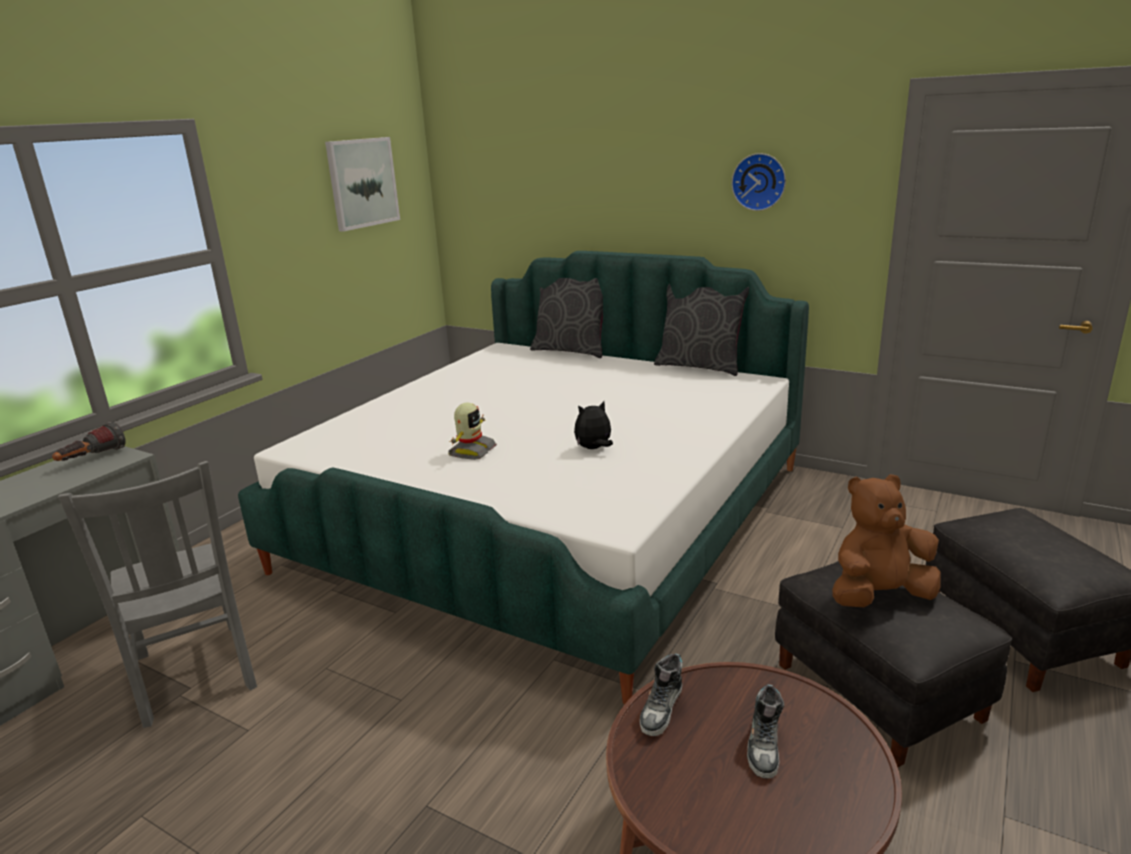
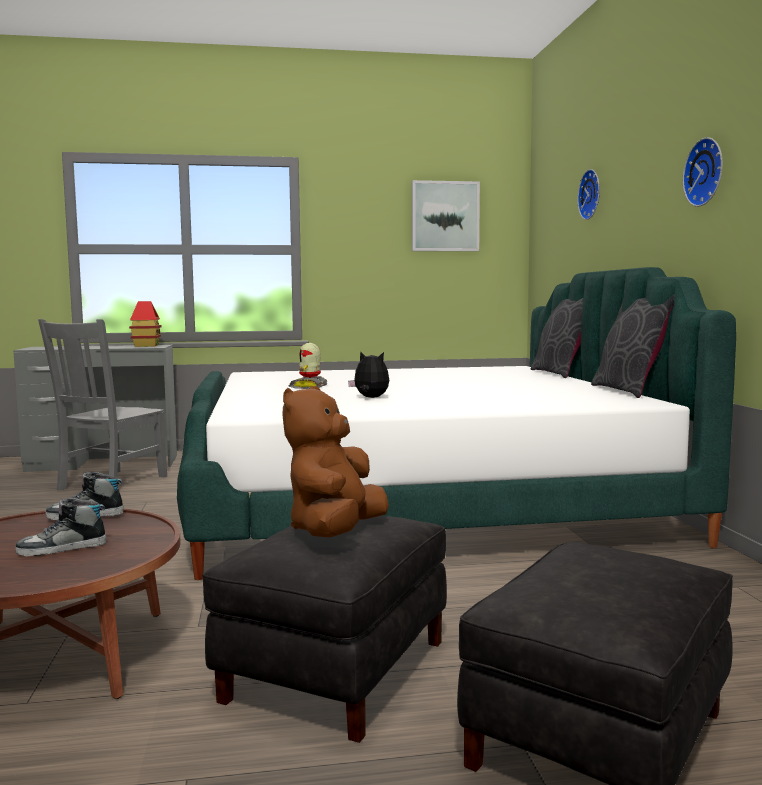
camera: 50 degrees right, 15 degrees down
(92, 459) = (146, 345): flashlight -> toy house
(471, 451) = (309, 387): toy robot -> toy robot turned 120 degrees clockwise
(570, 170) = (592, 194): none -> wall clock
(879, 596) = (335, 532): brown plush toy -> brown plush toy turned 105 degrees counterclockwise

